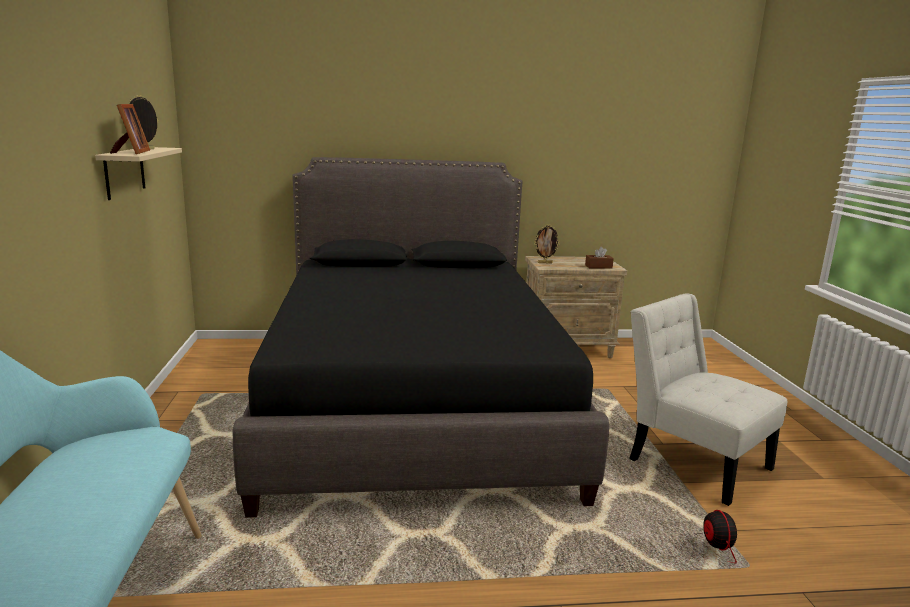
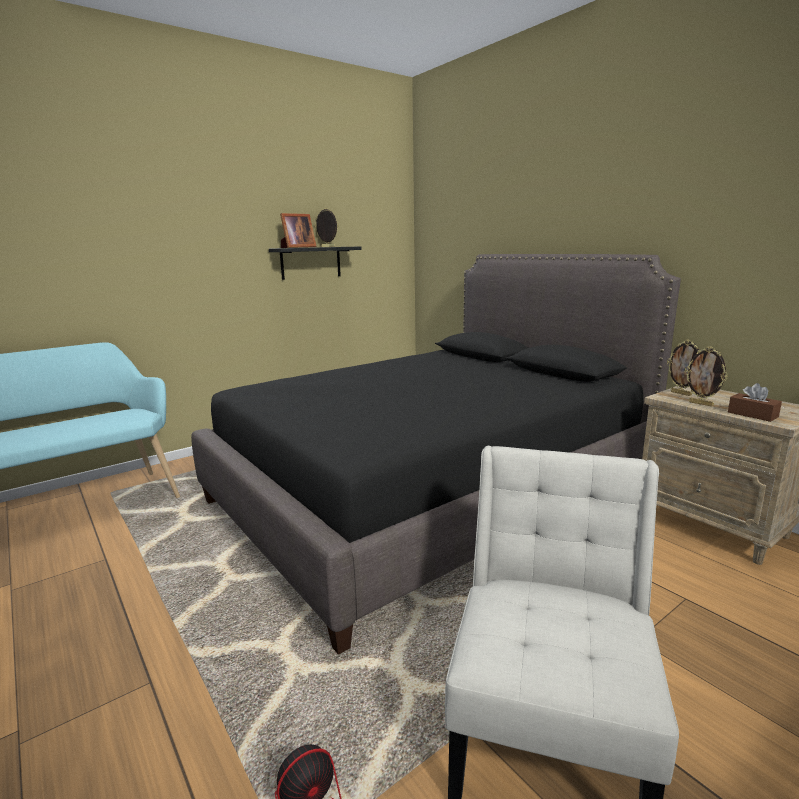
camera: 60 degrees right, 0 degrees up
(124, 172) = (311, 262): beige shelf -> black shelf
(568, 266) = (701, 404): none -> picture frame

